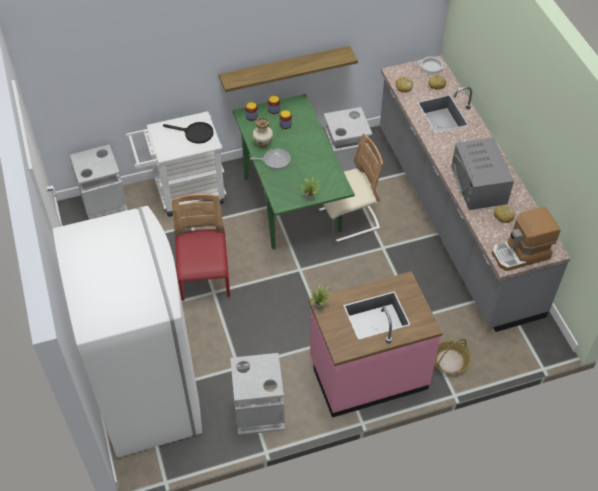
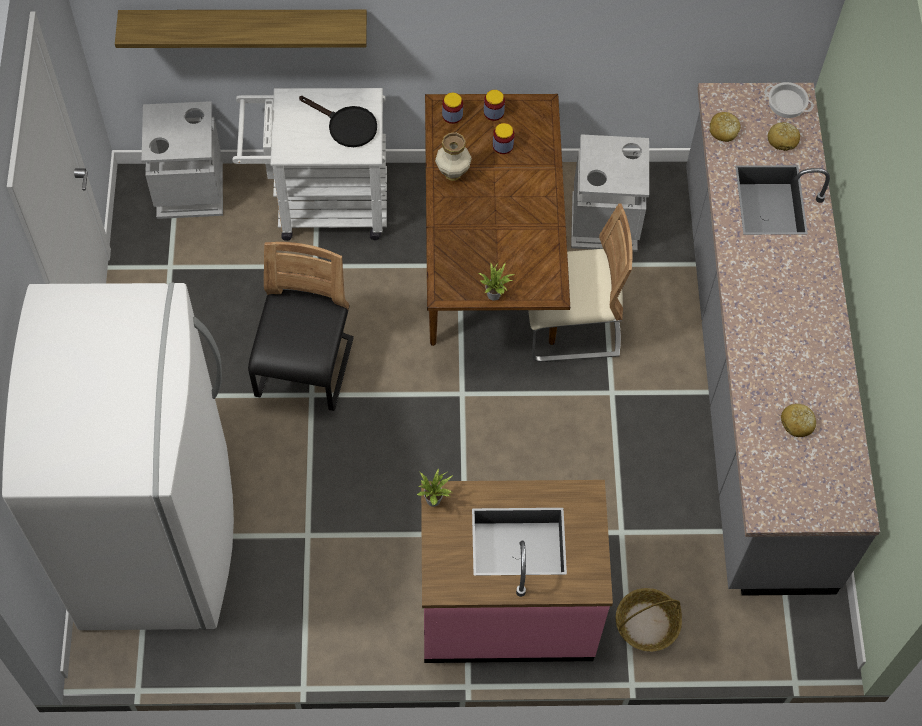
camera: 15 degrees right, 10 degrees up
(205, 280) = (305, 369): red chair -> black chair
(258, 411) = (314, 618): grey trash can -> none
(275, 160) = (462, 209): frying pan -> none
(285, 69) = (527, 49): shelf -> shelf (244, 24)
(291, 203) = (490, 269): green dining table -> brown dining table
(478, 185) = (779, 353): grey microwave -> none
(520, 254) = (798, 501): coffee machine -> none

